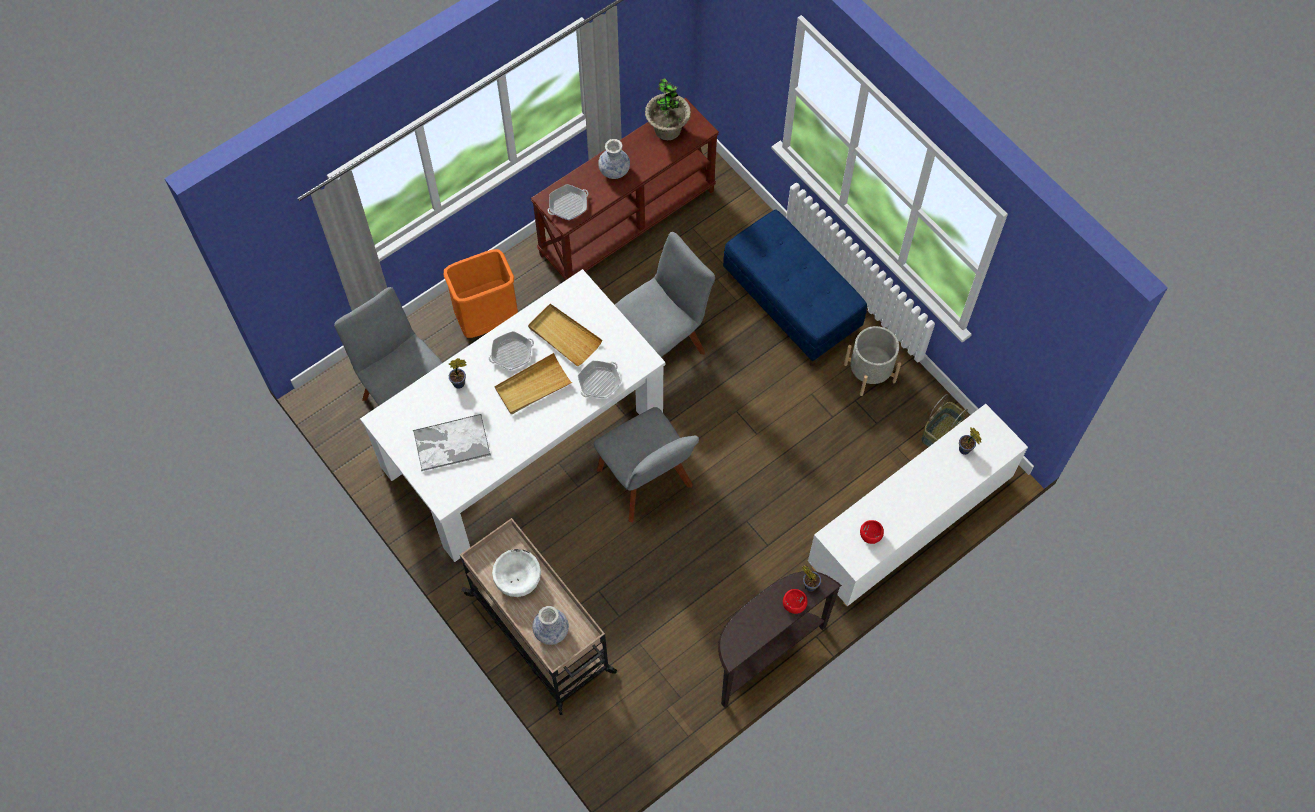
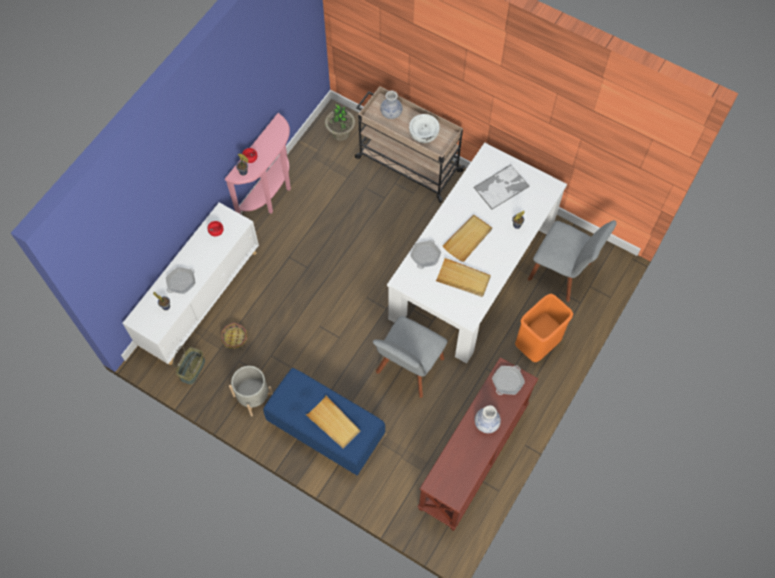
camera: 160 degrees right, 0 degrees up
(511, 353) = (492, 256): frying pan -> frying pan (181, 282)
(646, 482) = (380, 270): grey chair -> none
(667, 129) = (461, 475): potted plant -> potted plant (340, 133)
(764, 653) = (271, 195): brown console table -> pink console table
(786, 259) = (333, 423): none -> beige tray
(874, 454) = (235, 338): none -> basket

